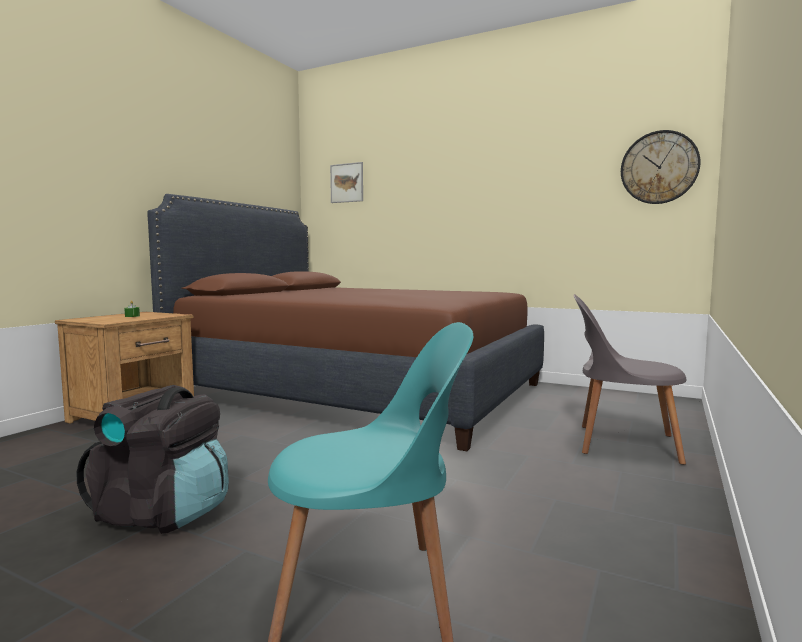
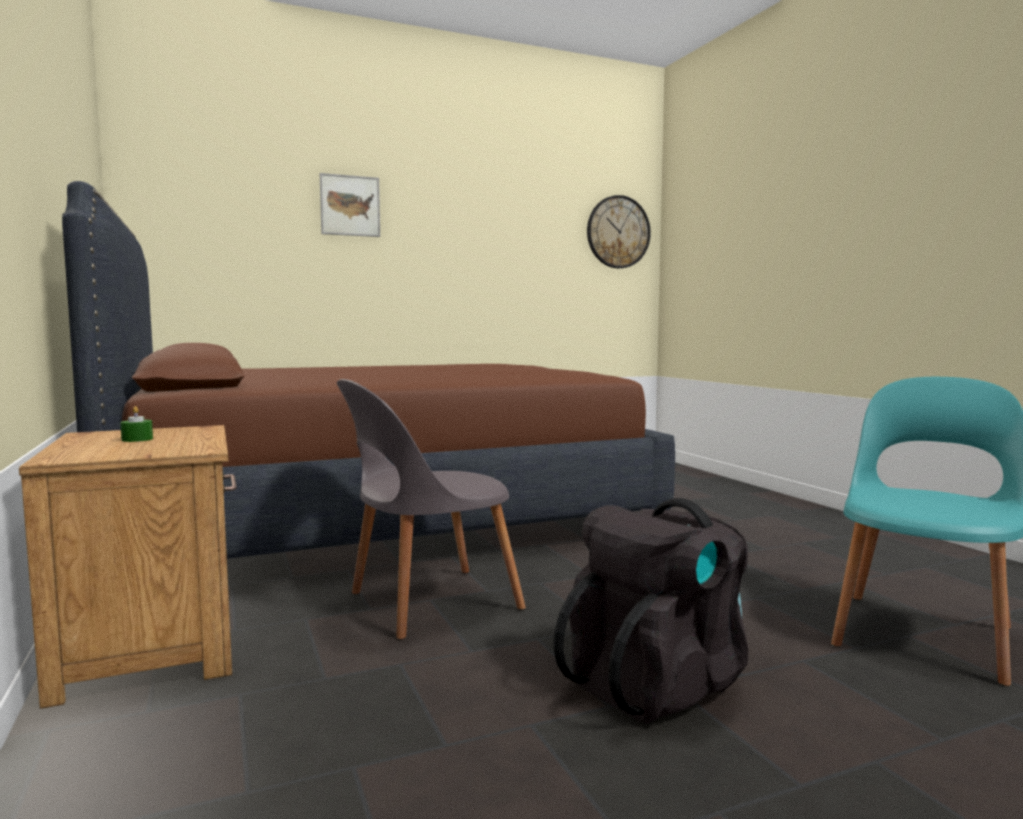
camera: 50 degrees left, 0 degrees up
(347, 183) = (215, 195): picture -> picture (350, 205)
(622, 443) = (715, 498): grey chair -> grey chair (428, 602)

